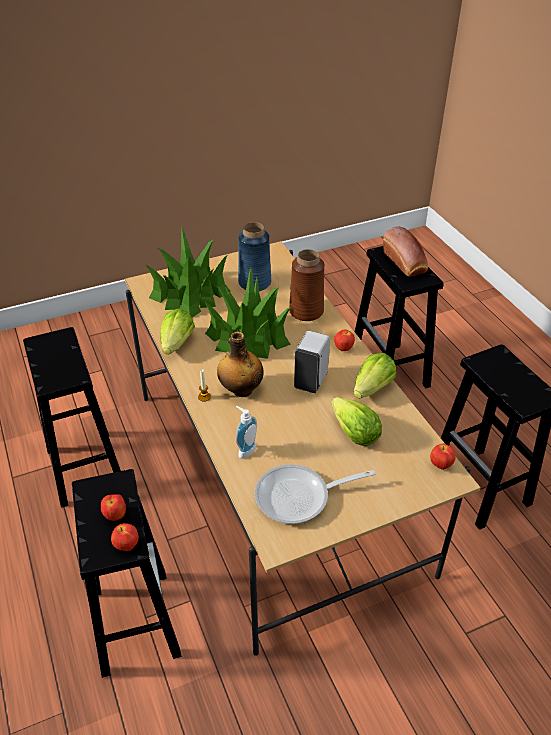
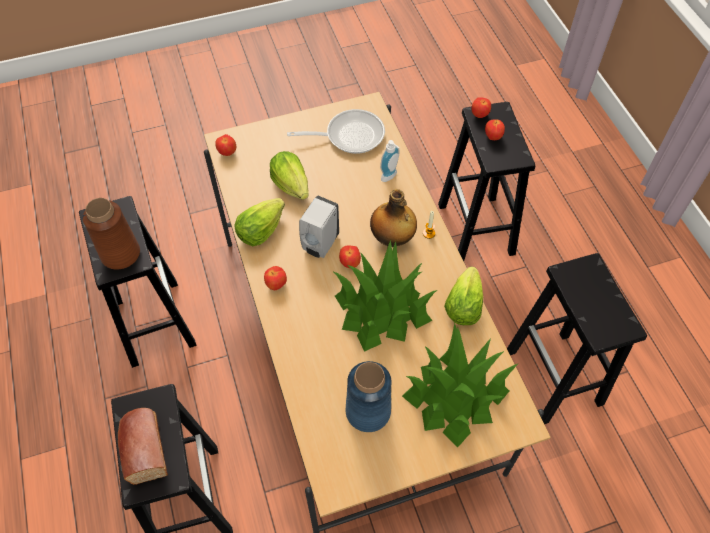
camera: 175 degrees left, 15 degrees up
(280, 368) = (350, 263): none -> apple
(306, 311) = (308, 349): brown vase -> brown vase (121, 254)

